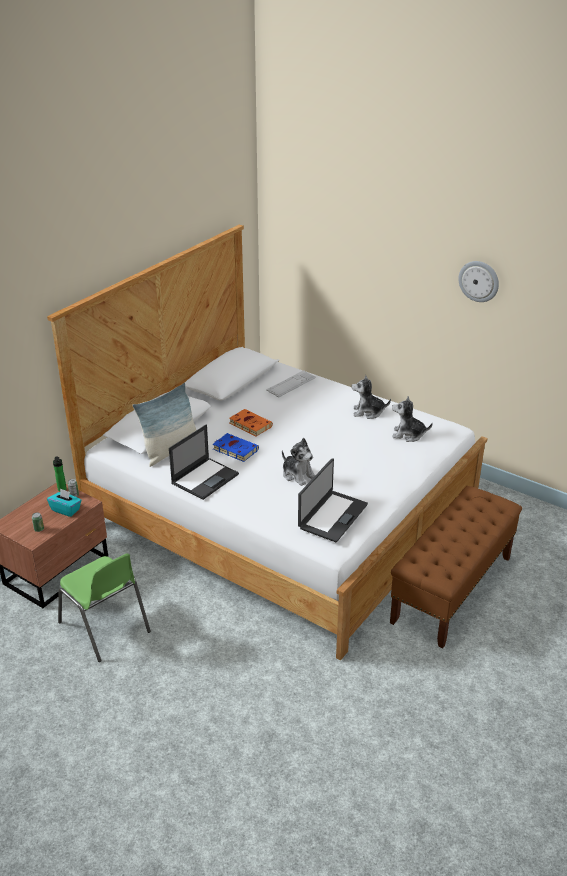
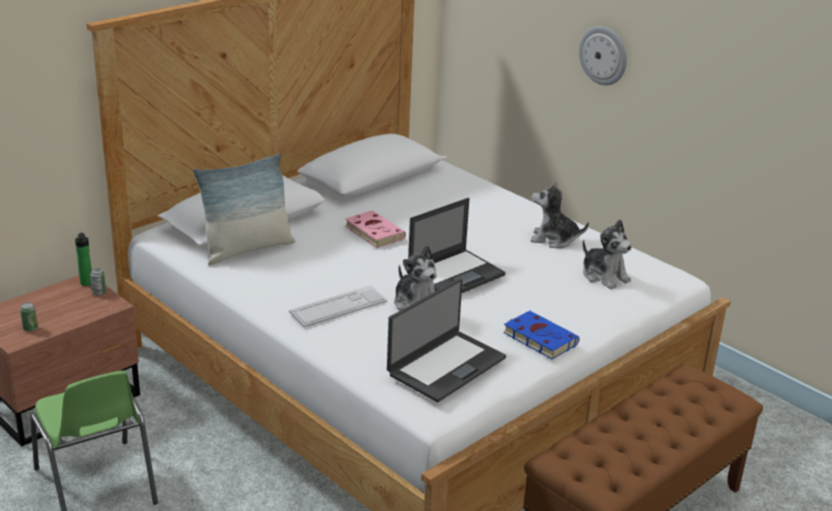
camera: 10 degrees right, 5 degrees down
(66, 510) = (79, 309): turquoise tissue box -> none
(205, 478) = (280, 290): laptop -> laptop (456, 273)
(234, 449) = (337, 260): blue book -> blue book (538, 338)
(249, 424) = (373, 232): orange book -> pink book
(291, 384) = (454, 191): keyboard -> keyboard (338, 307)
(408, 435) = (604, 276): plush toy -> plush toy turned 150 degrees counterclockwise
(479, 281) = (742, 57): wall clock -> wall clock (603, 55)

